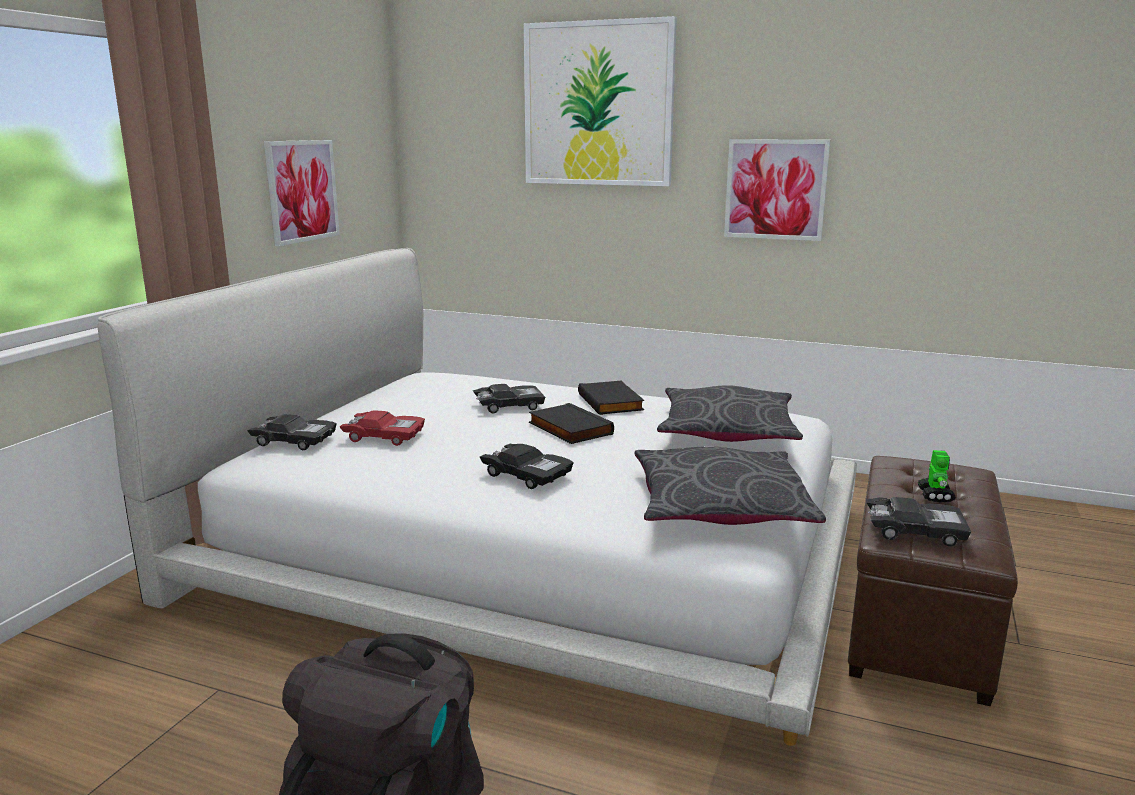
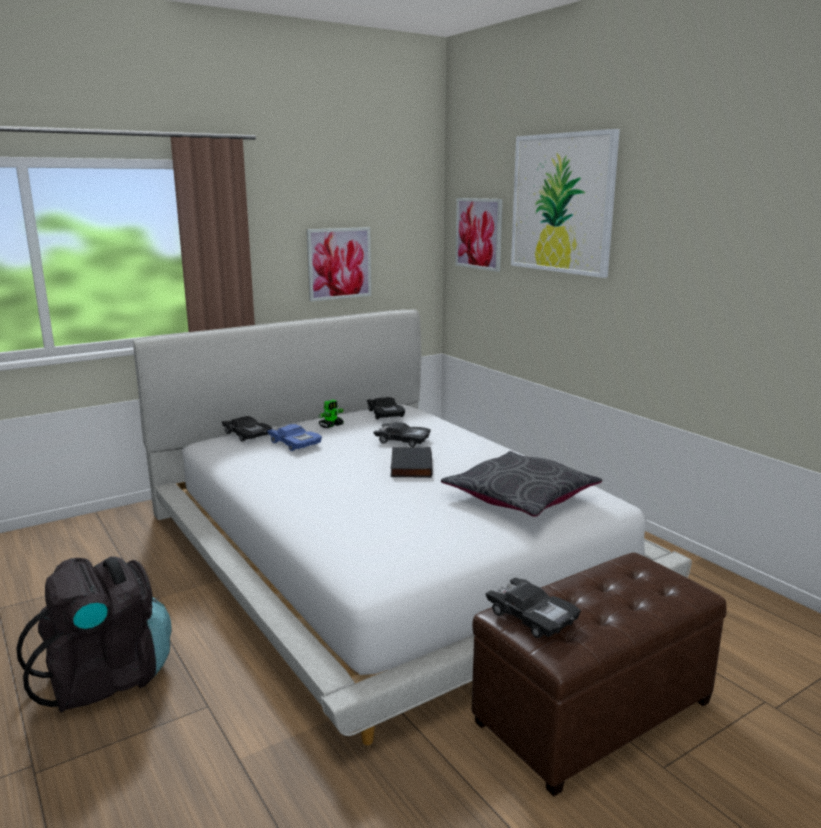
camera: 35 degrees right, 0 degrees up
(384, 436) = (294, 443): red toy car -> blue toy car
(526, 475) = (326, 490): black toy car -> black toy car (385, 414)
(612, 402) = (476, 454): black book -> none
(720, 507) = (406, 548): grey pillow -> none
(775, 189) = (686, 289): picture -> picture (479, 233)
(935, 495) = (609, 597): toy robot -> toy robot (331, 425)

